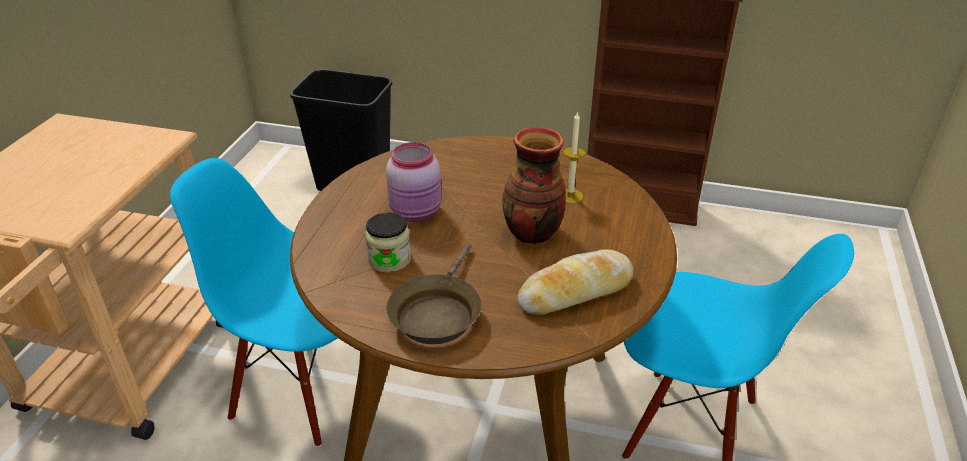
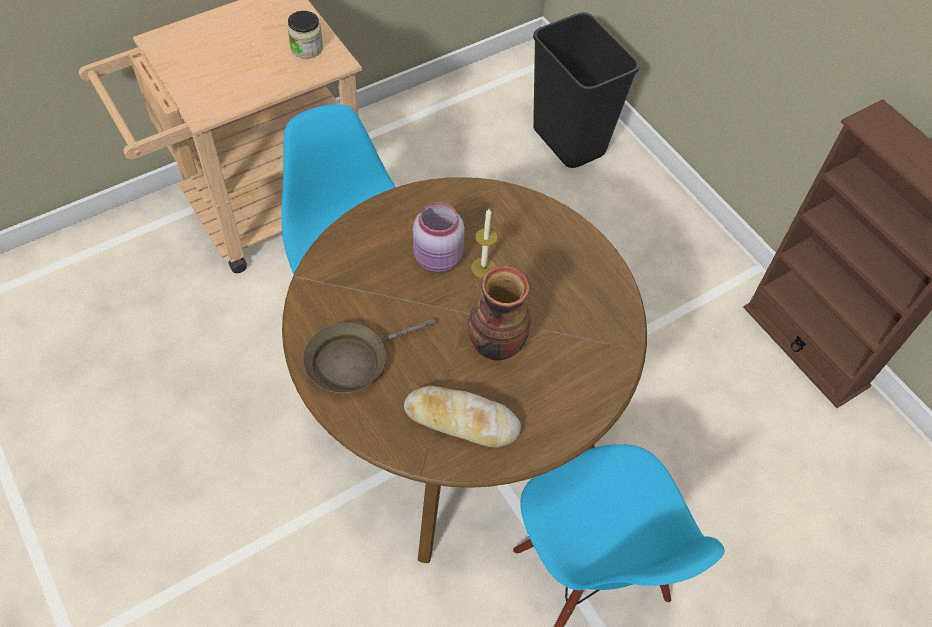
camera: 40 degrees right, 20 degrees up
(389, 259) = (373, 290): jar -> jar (306, 48)
(570, 196) = (569, 331): candle -> candle (483, 268)

